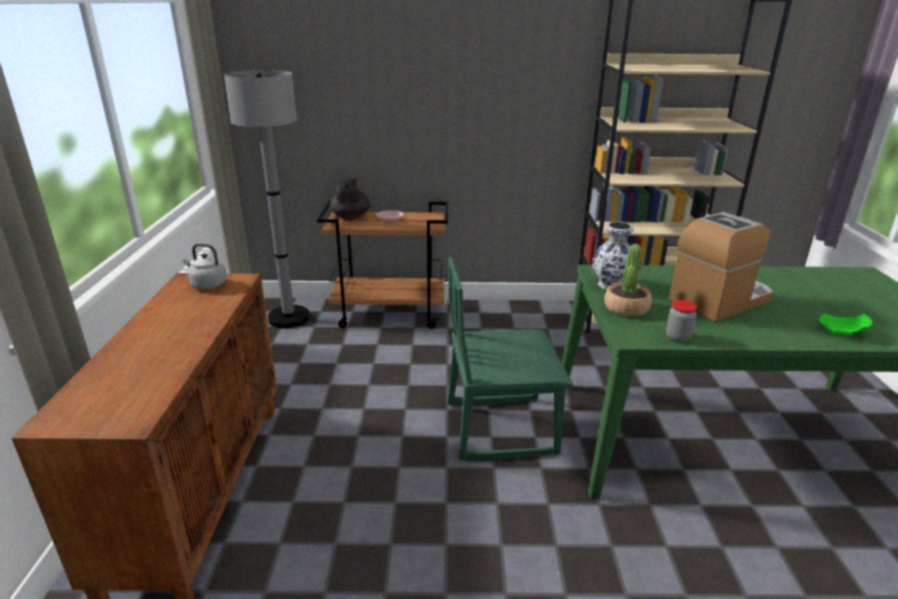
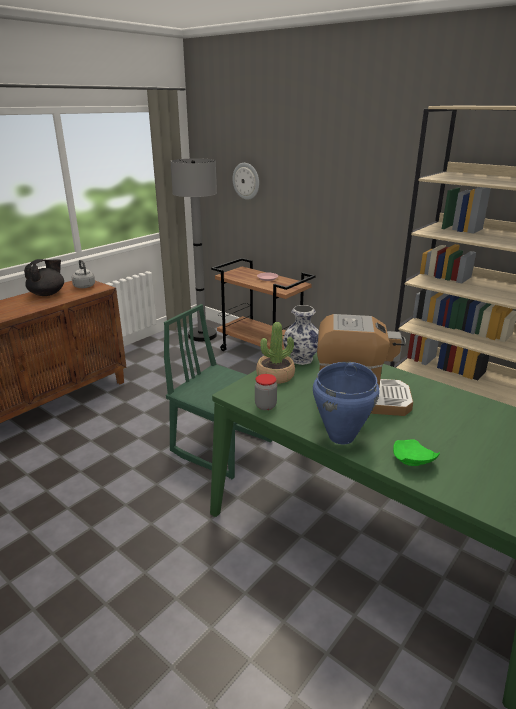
camera: 40 degrees right, 0 degrees up
(326, 96) = (246, 181): none -> wall clock
(351, 216) = (245, 272): black teapot -> black teapot (48, 294)
(775, 336) = (342, 436): none -> blue cooking pot

